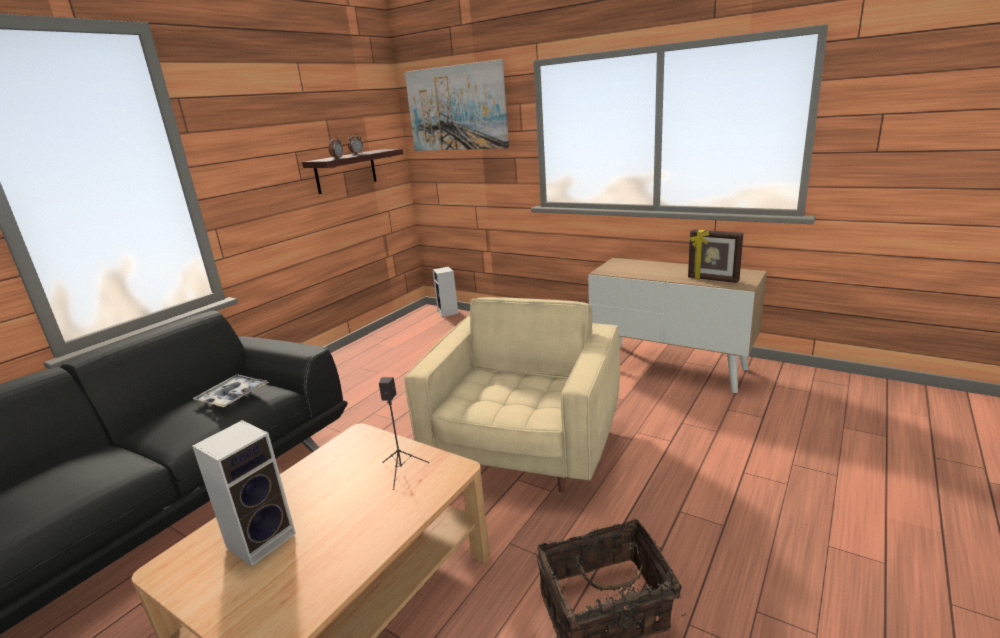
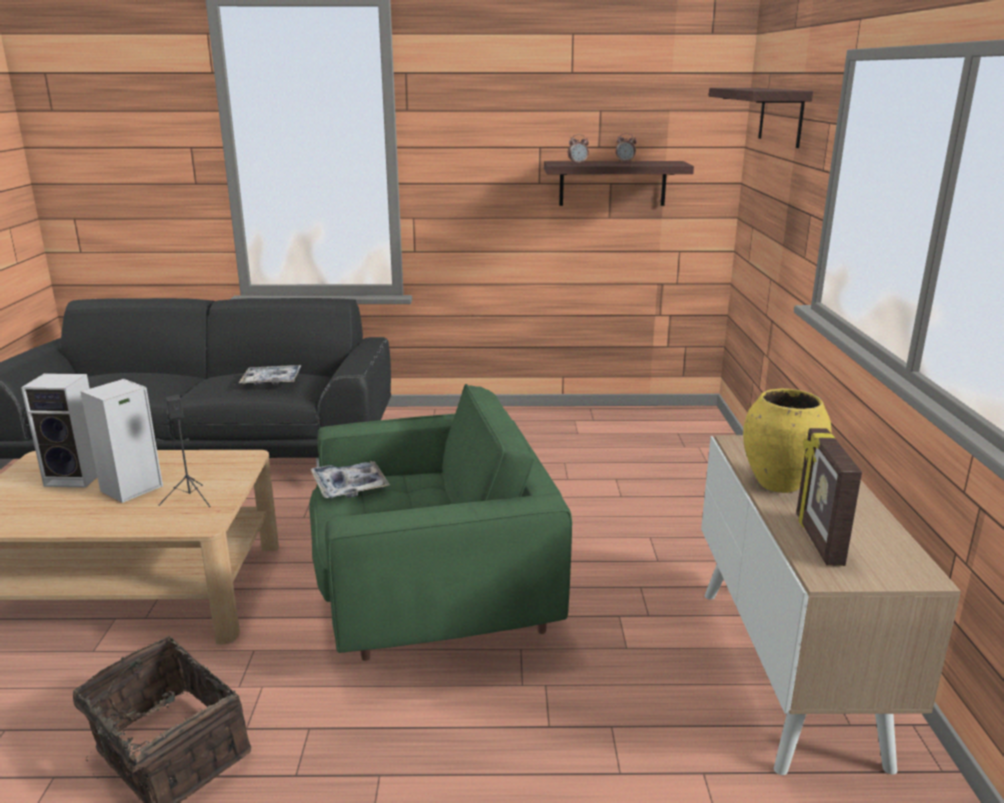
camera: 55 degrees right, 0 degrees up
(448, 312) = (712, 428): speaker -> speaker (130, 490)
(456, 108) = (781, 116): picture -> shelf
(461, 400) = (349, 485): none -> tray
(524, 449) = (432, 601): beige armchair -> green armchair
(654, 274) = (778, 484): none -> yellow vase

